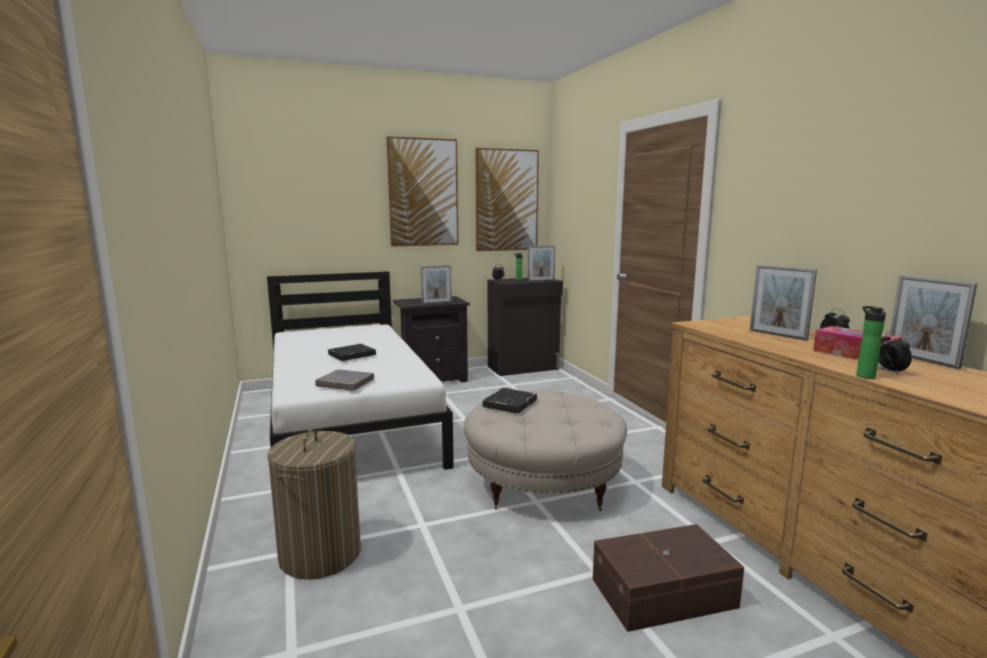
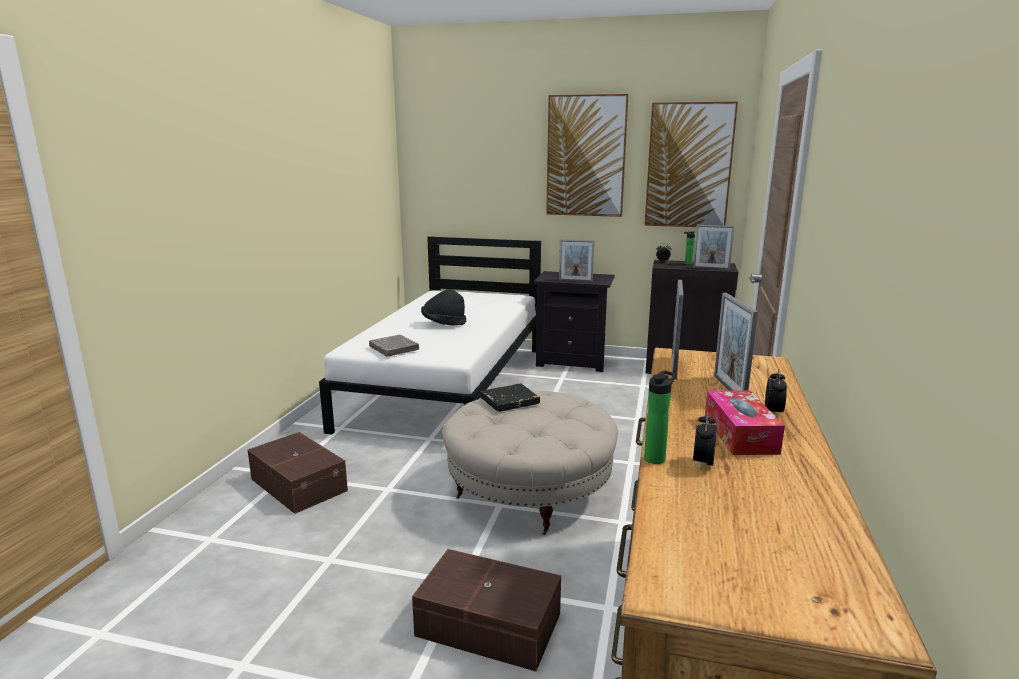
camera: 35 degrees right, 5 degrees up
(320, 554) = (299, 484): laundry basket -> brown storage box
(352, 355) = (443, 323): black book -> black hat
(921, 360) = (811, 464): picture frame -> picture frame (674, 367)

